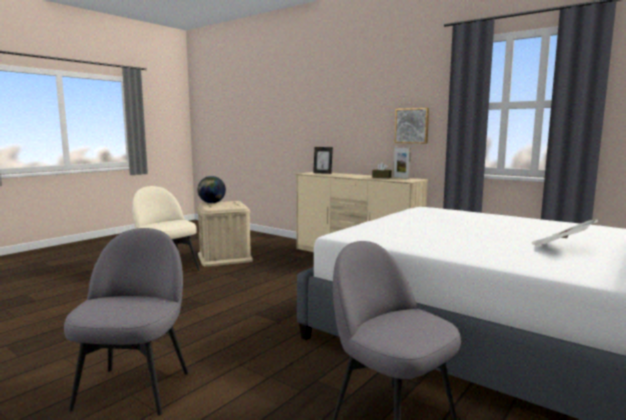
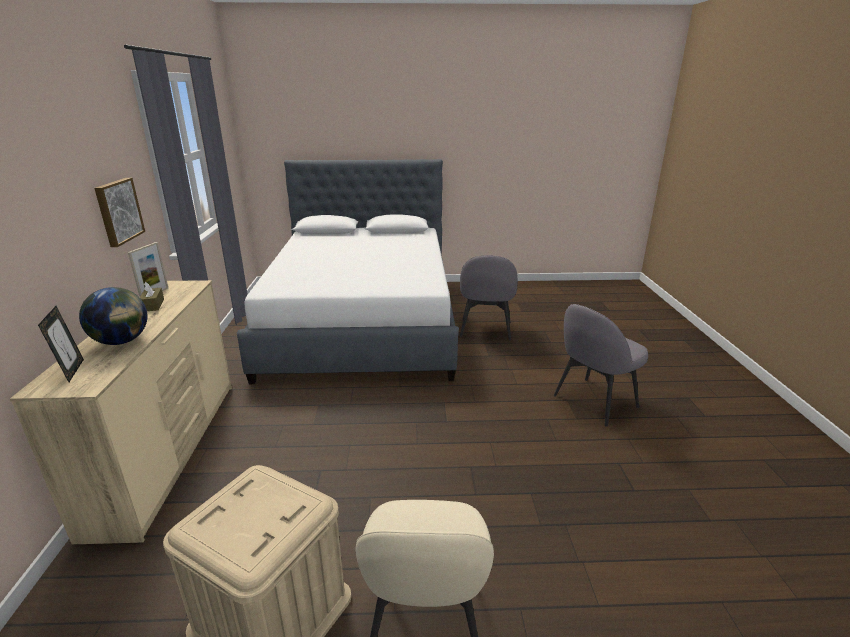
camera: 130 degrees left, 15 degrees up
(212, 203) = (250, 543): globe -> globe (122, 341)
(560, 248) = (379, 244): newspaper -> none

